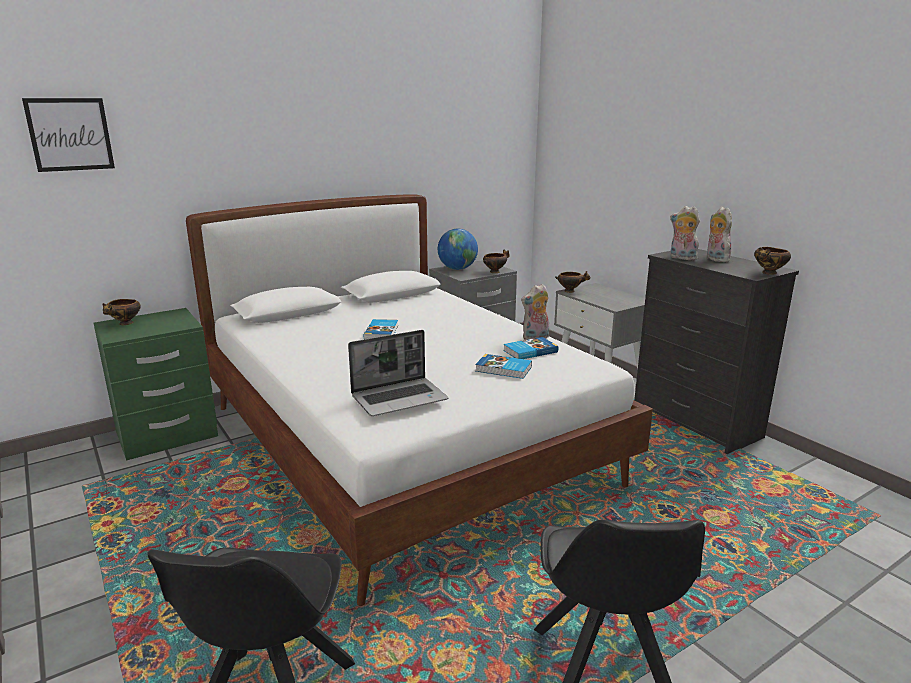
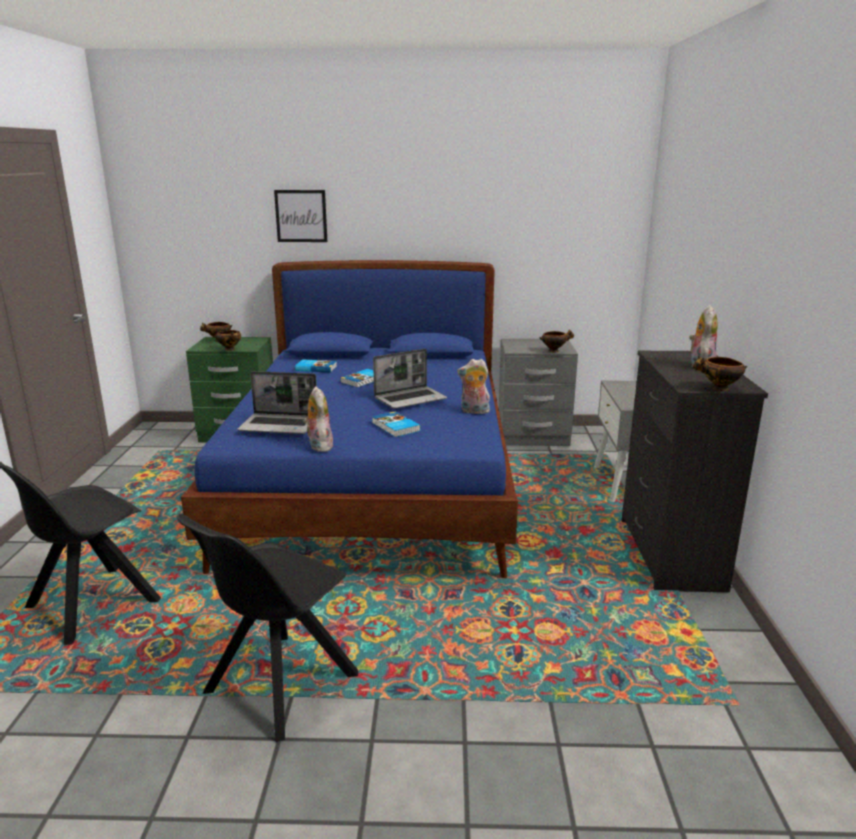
camera: 35 degrees right, 0 degrees up
(70, 134) = (200, 196): picture -> picture (301, 216)
(403, 445) = (374, 486): white bed -> blue bed
(457, 269) = (525, 342): globe -> none
(463, 339) = (410, 399): none -> laptop
(529, 351) = (444, 419): book -> book (316, 368)
(570, 291) = (615, 383): bowl -> bowl (230, 349)
(681, 258) = (664, 359): plush toy -> plush toy (318, 446)

